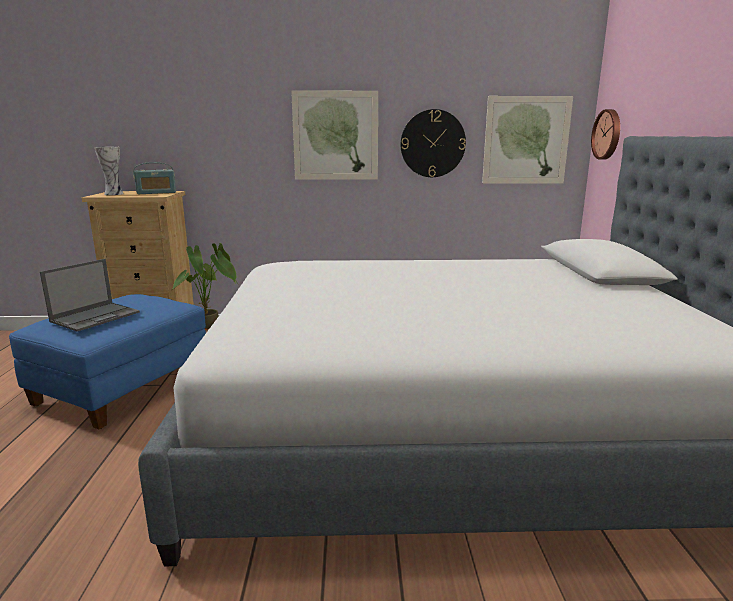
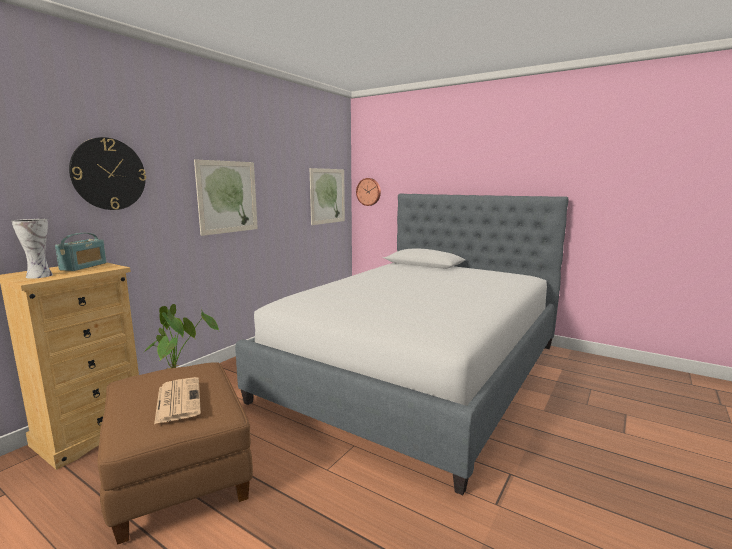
camera: 55 degrees left, 5 degrees down
(96, 316) = (178, 400): laptop -> newspaper
(123, 388) = (178, 474): blue ottoman -> brown ottoman
(432, 143) = (285, 200): wall clock -> wall clock (109, 174)

